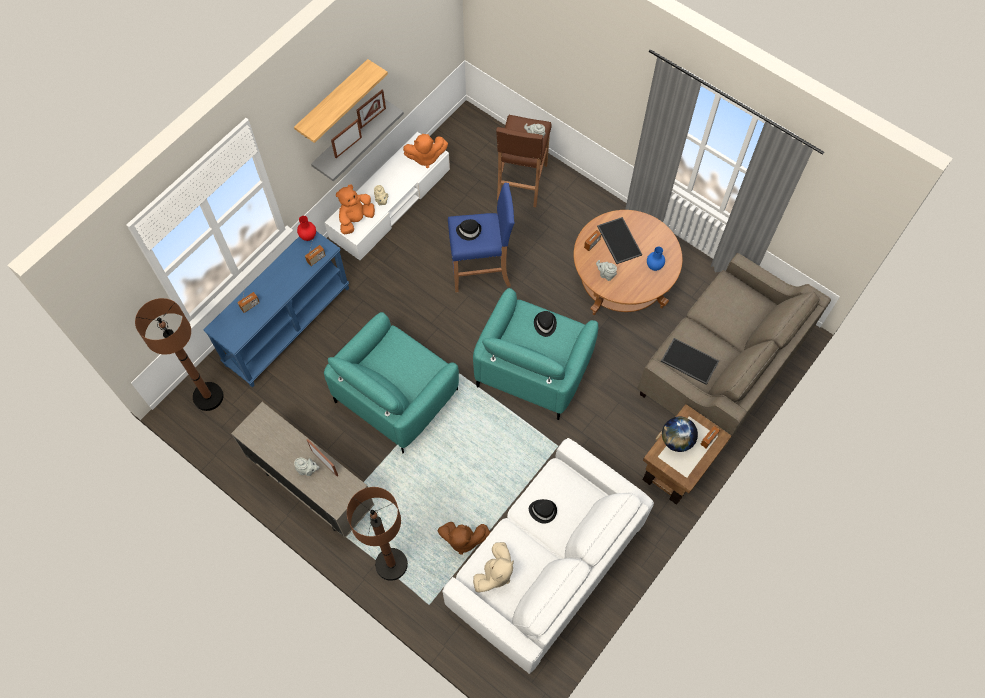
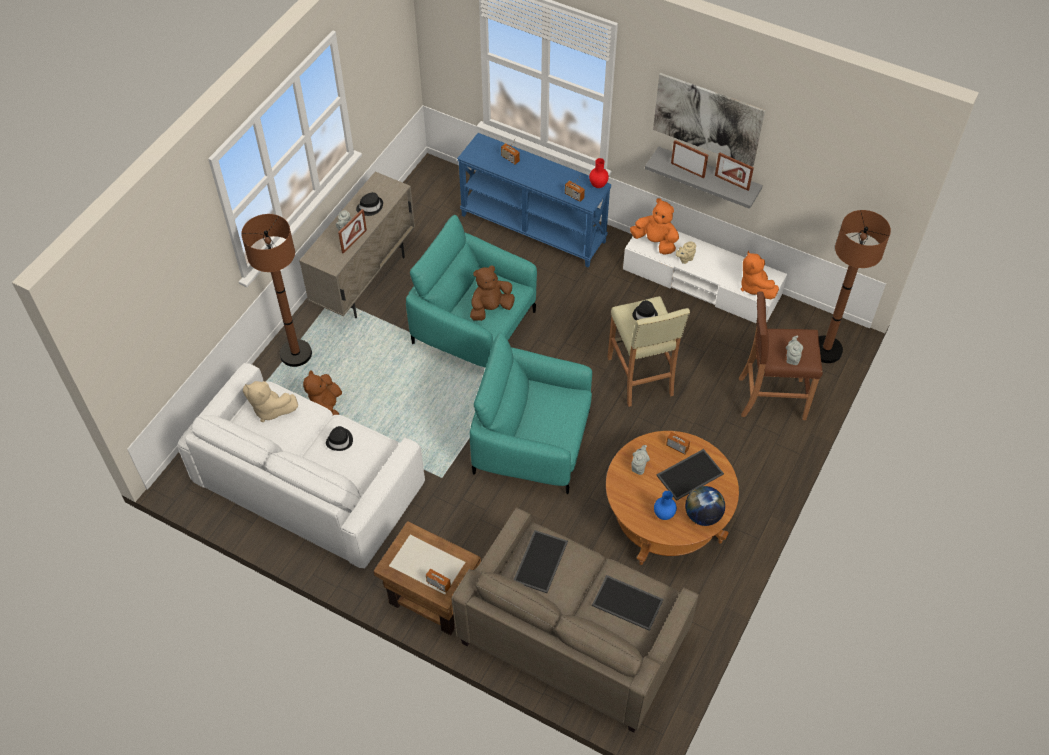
camera: 80 degrees right, 10 degrees down
(208, 397) = (446, 187): brown floor lamp -> brown floor lamp (826, 350)
(333, 101) = (707, 119): shelf -> picture
(412, 362) = (490, 308): none -> brown plush toy
(481, 271) = (640, 377): blue stool -> beige stool
(545, 324) = (561, 417): black hat -> black hat (370, 207)
(676, 440) = (432, 551): globe -> globe (702, 515)
(731, 305) = (628, 602): none -> tray

